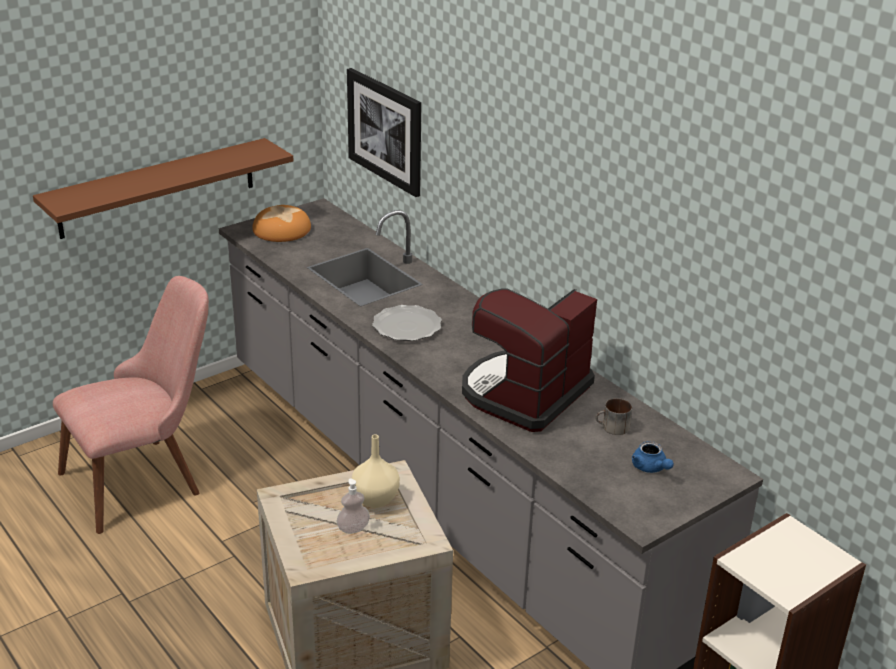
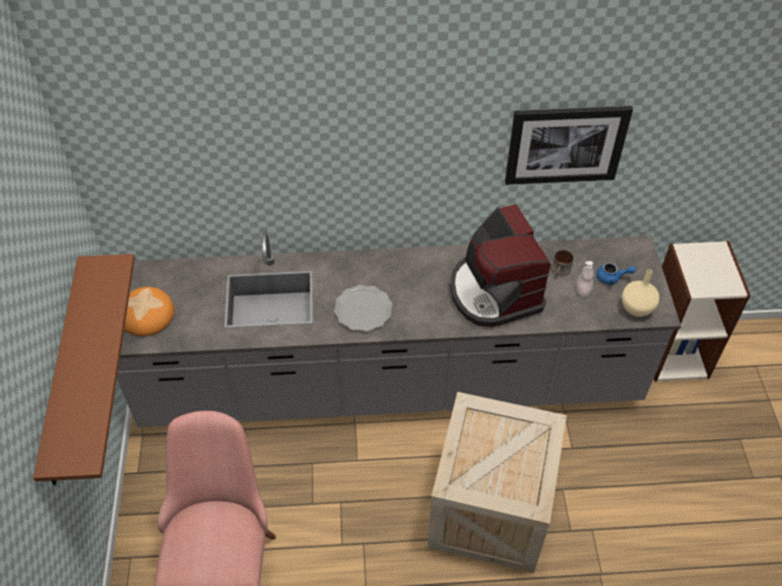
camera: 55 degrees left, 20 degrees up
(353, 528) = (511, 458): soap dispenser -> soap dispenser (583, 290)
(374, 500) = (488, 431): beige vase -> beige vase (636, 309)
(385, 131) = (197, 180): picture -> picture (565, 144)

